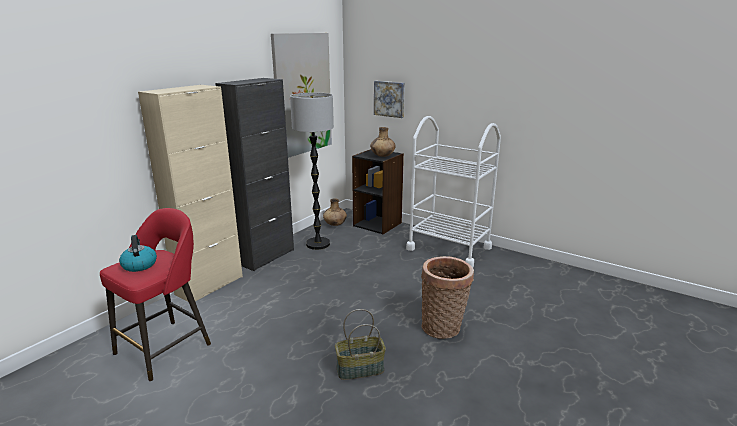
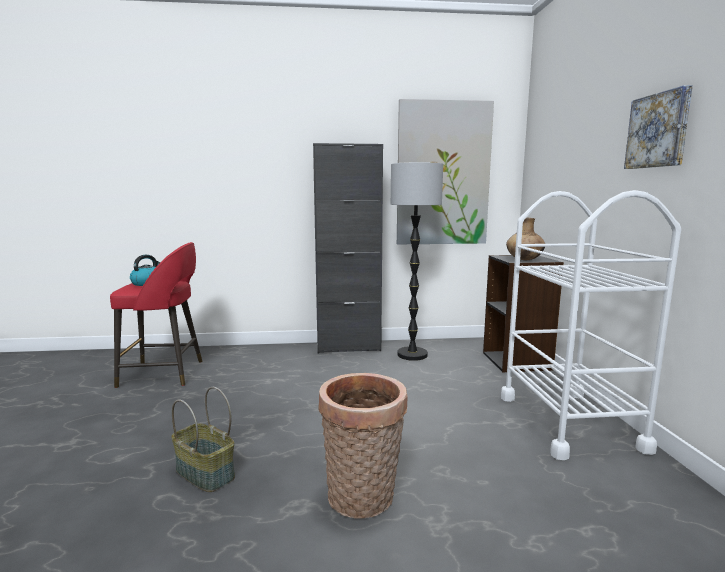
camera: 50 degrees right, 10 degrees down
(209, 285) = (270, 349): beige cabinet -> none
(335, 224) = (465, 345): brown vase -> none
(389, 99) = (558, 181): picture -> picture (659, 131)

